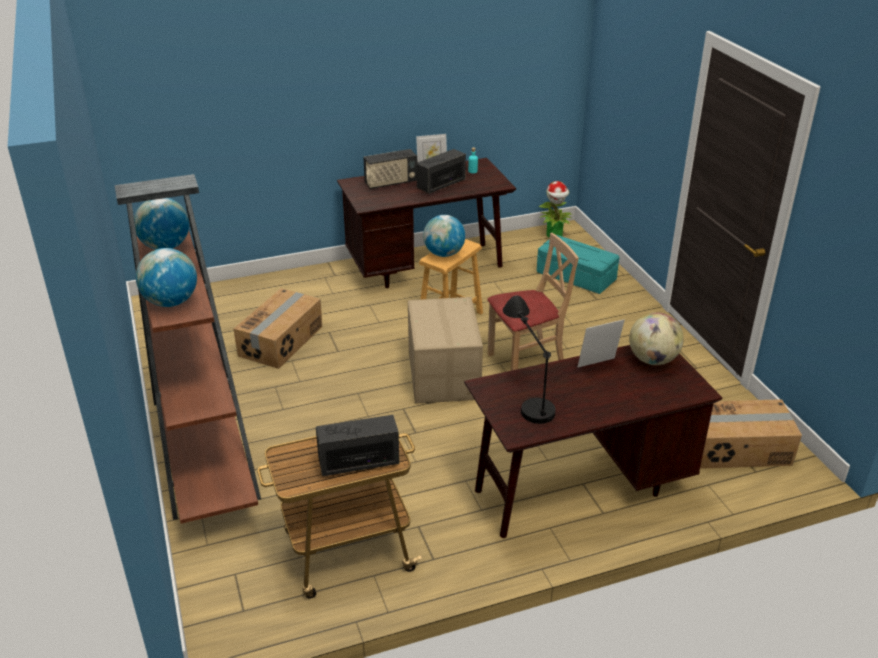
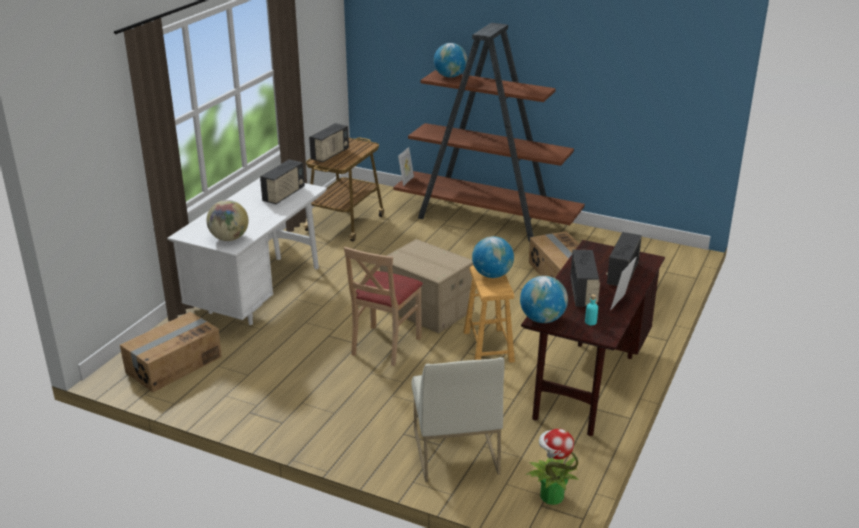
camera: 135 degrees right, 5 degrees down
(165, 247) = (513, 87): globe -> globe (542, 319)
(526, 394) = (284, 195): black table lamp -> radio
(576, 276) = (454, 451): turquoise storage box -> white chair
(580, 489) = (259, 294): brown desk -> white desk
(598, 365) = (261, 222): picture frame -> picture frame (406, 180)

